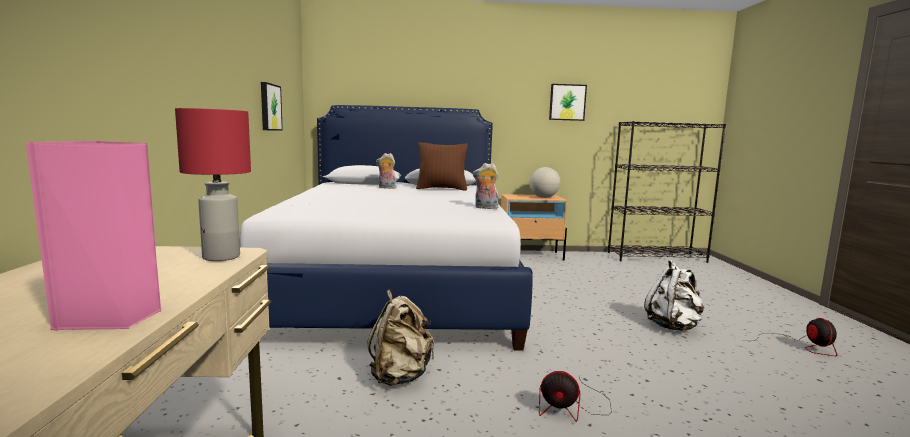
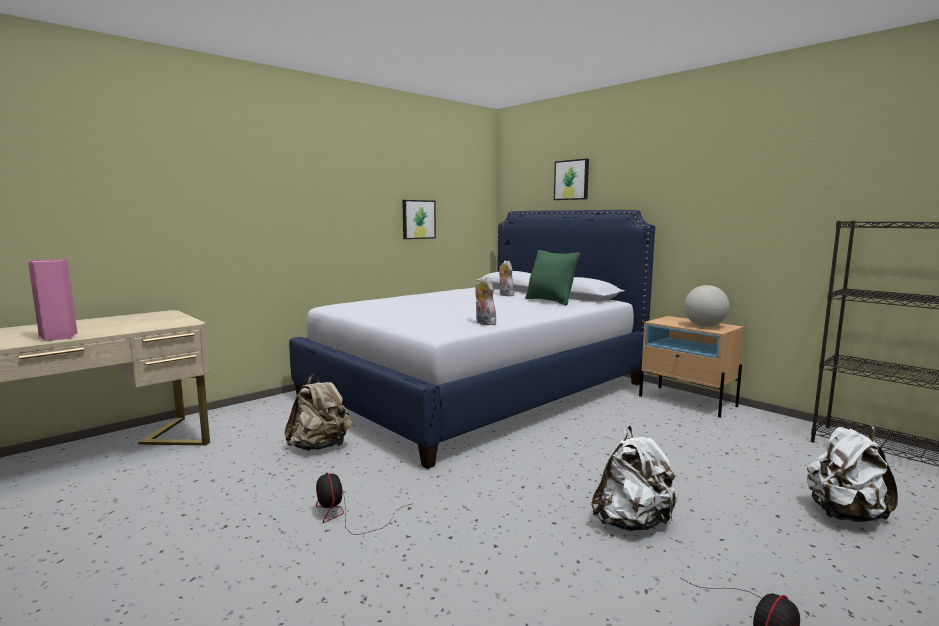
camera: 50 degrees right, 0 degrees up
(221, 257) = (173, 324): red table lamp -> none
(441, 189) = (550, 301): brown pillow -> green pillow
(567, 102) = (765, 194): picture -> picture (572, 180)
(702, 289) = (844, 515): none -> white backpack

